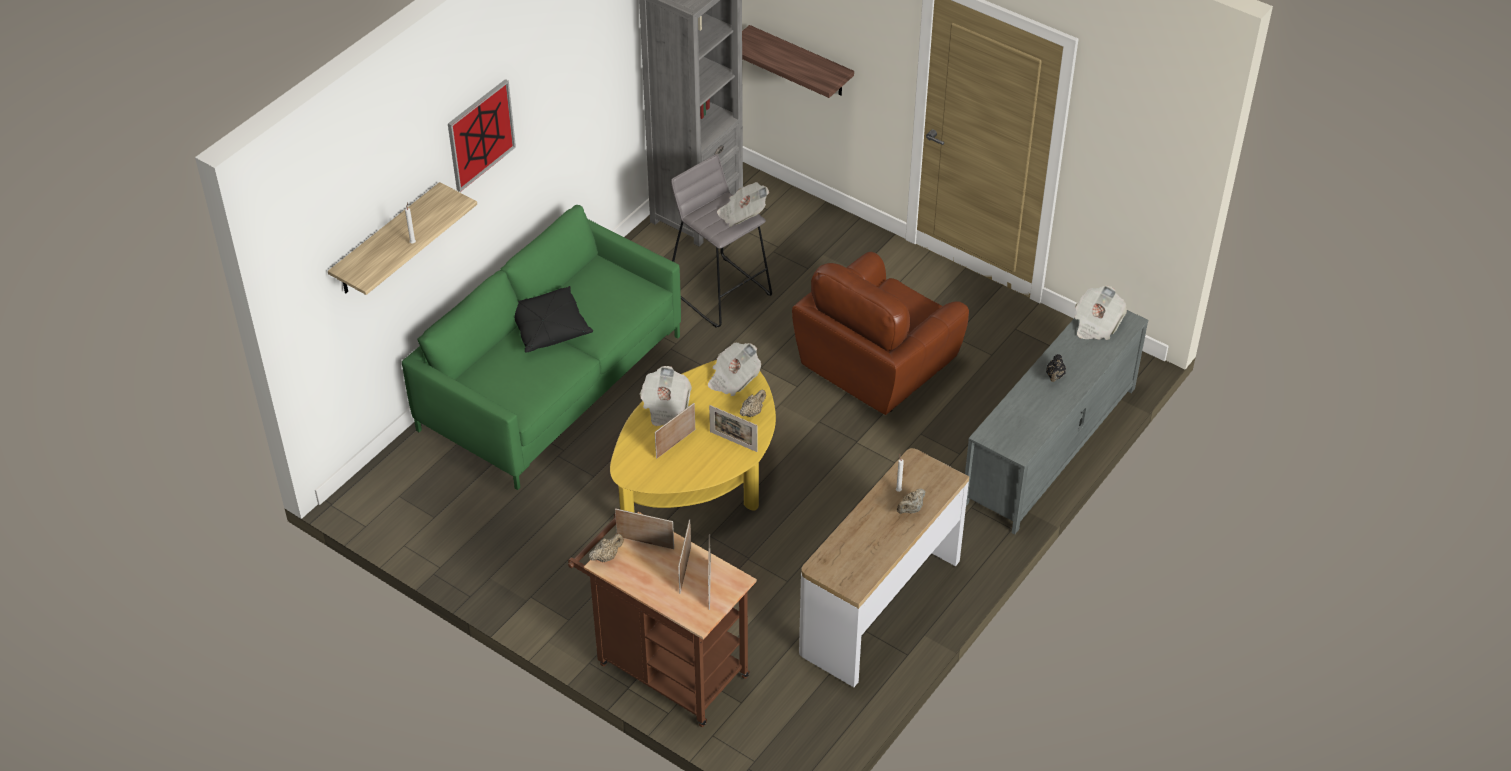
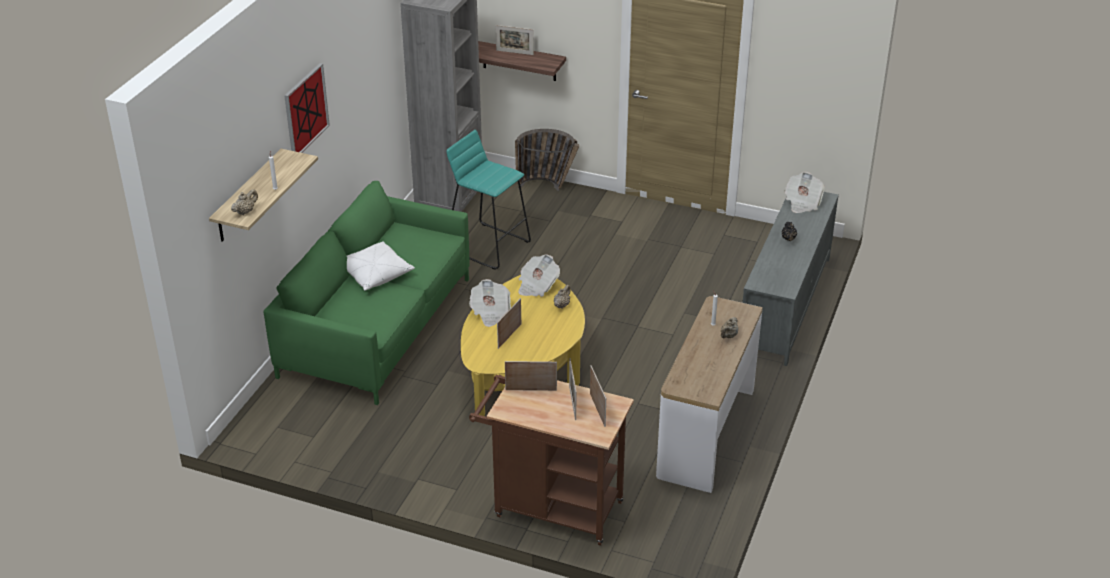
camera: 15 degrees left, 10 degrees down
(548, 328) = (374, 274): black pillow -> white pillow
(606, 556) = (503, 405): beige teapot -> beige teapot (245, 212)
(720, 291) = (488, 245): grey stool -> turquoise stool
(733, 441) = (555, 327): picture frame -> picture frame (514, 52)
(742, 214) = (505, 172): newspaper -> none
(824, 216) = (548, 186): none -> basket
(878, 366) = (632, 274): brown armchair -> none

